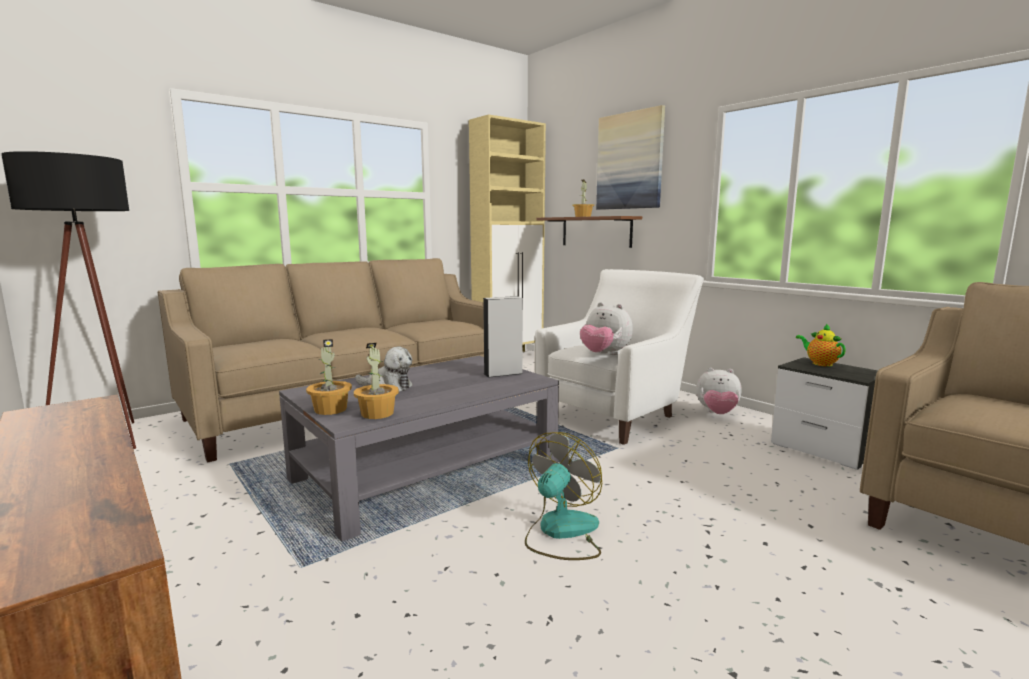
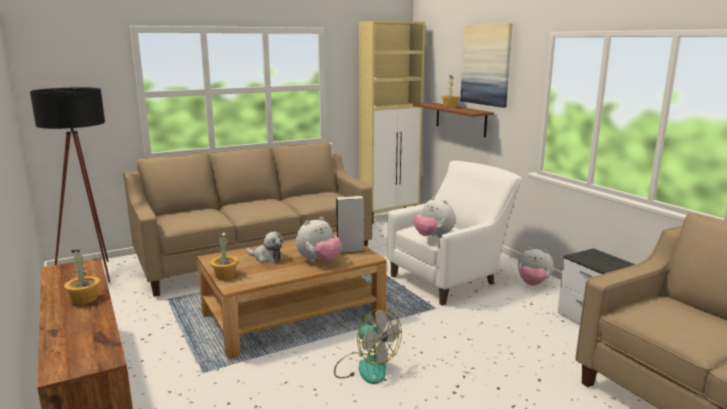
camera: 10 degrees right, 5 degrees up
(377, 413) = (253, 281): potted plant -> potted plant (84, 299)
(427, 471) = (294, 315): grey coffee table -> brown coffee table
(466, 386) = (319, 261): none -> plush toy
(561, 532) = (365, 367): fan -> fan turned 90 degrees clockwise
(820, 363) = (599, 256): teapot -> none

